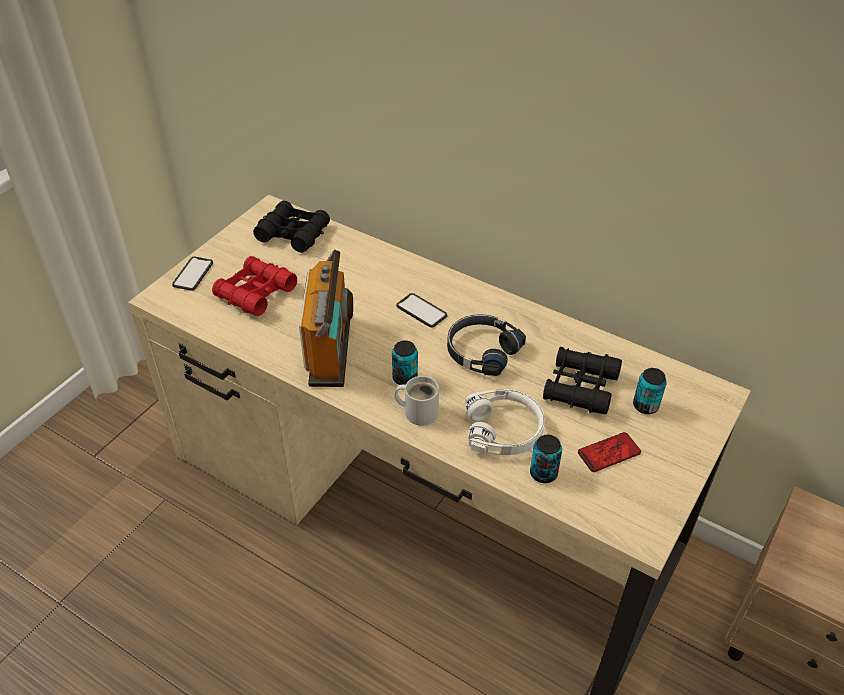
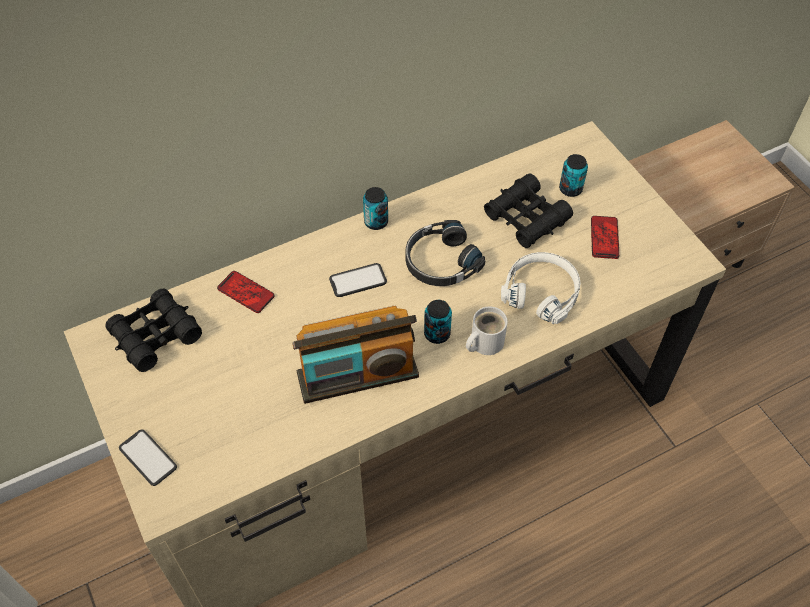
camera: 60 degrees left, 10 degrees up
(255, 293) = (227, 408): red binoculars -> none
(331, 348) = (358, 375): radio -> radio turned 135 degrees clockwise
(363, 258) = (246, 292): none -> phone
(543, 473) = (602, 290): can -> can (376, 222)

